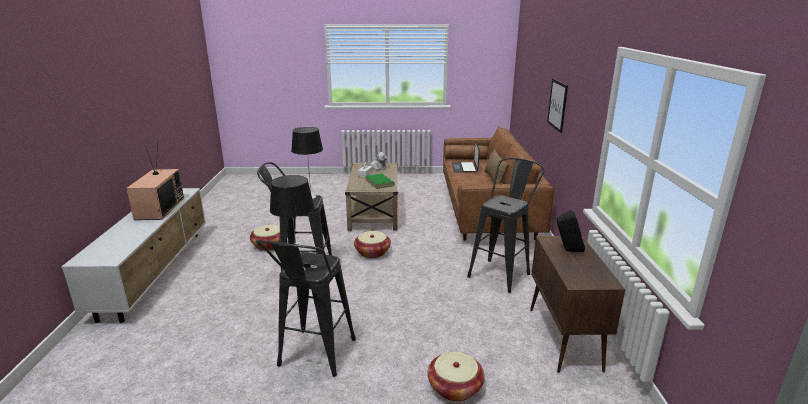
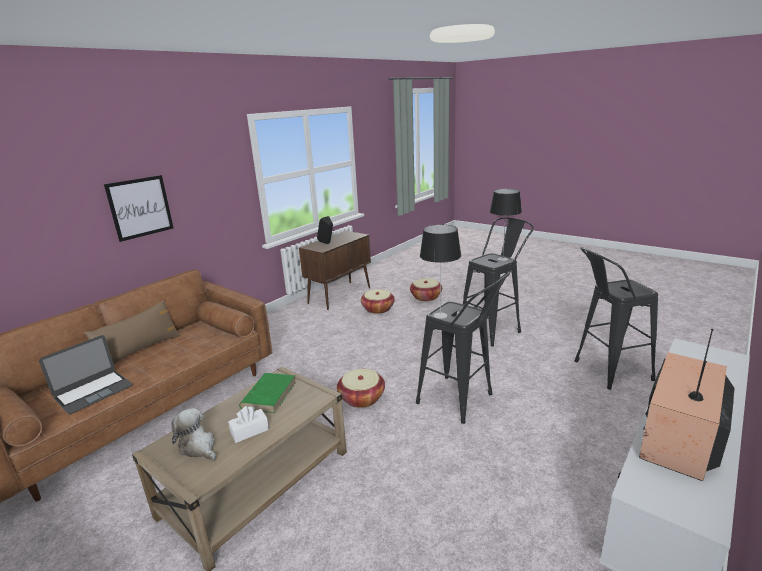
camera: 140 degrees left, 0 degrees up
(269, 245) = (479, 473): basket -> basket (378, 309)
(502, 273) = (294, 334): black stool -> black stool (605, 371)

